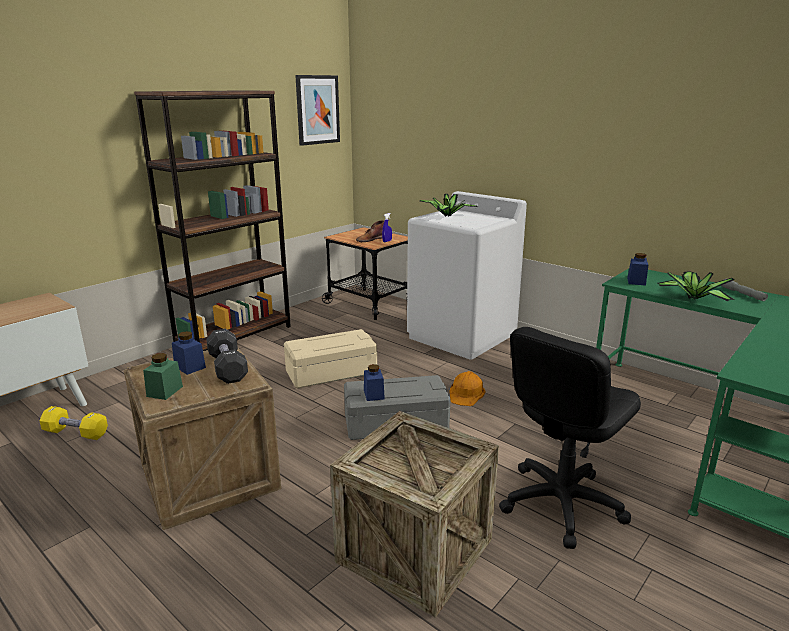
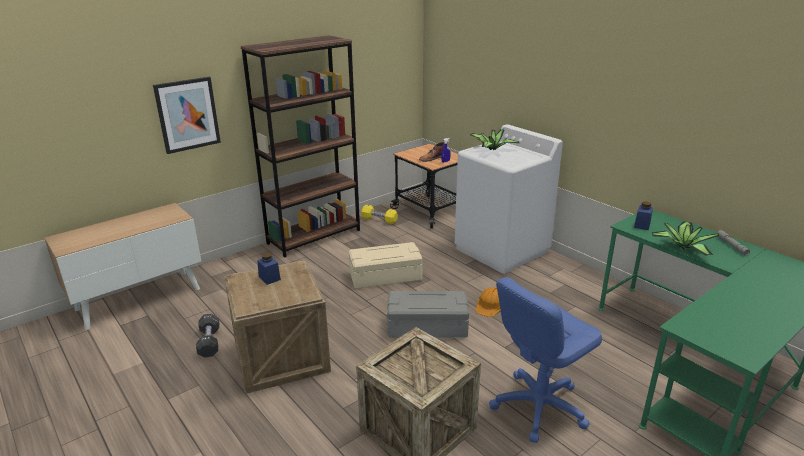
camera: 10 degrees right, 5 degrees up
(76, 433) = (191, 312): yellow dumbbell -> yellow dumbbell (379, 220)
(165, 391) = (250, 298): green jar -> none
(227, 367) = (296, 281): black dumbbell -> black dumbbell (209, 342)
(317, 110) = (392, 44): picture -> picture (187, 114)
(374, 394) = (409, 304): blue jar -> none
(560, 503) = (538, 406): black office chair -> blue office chair

